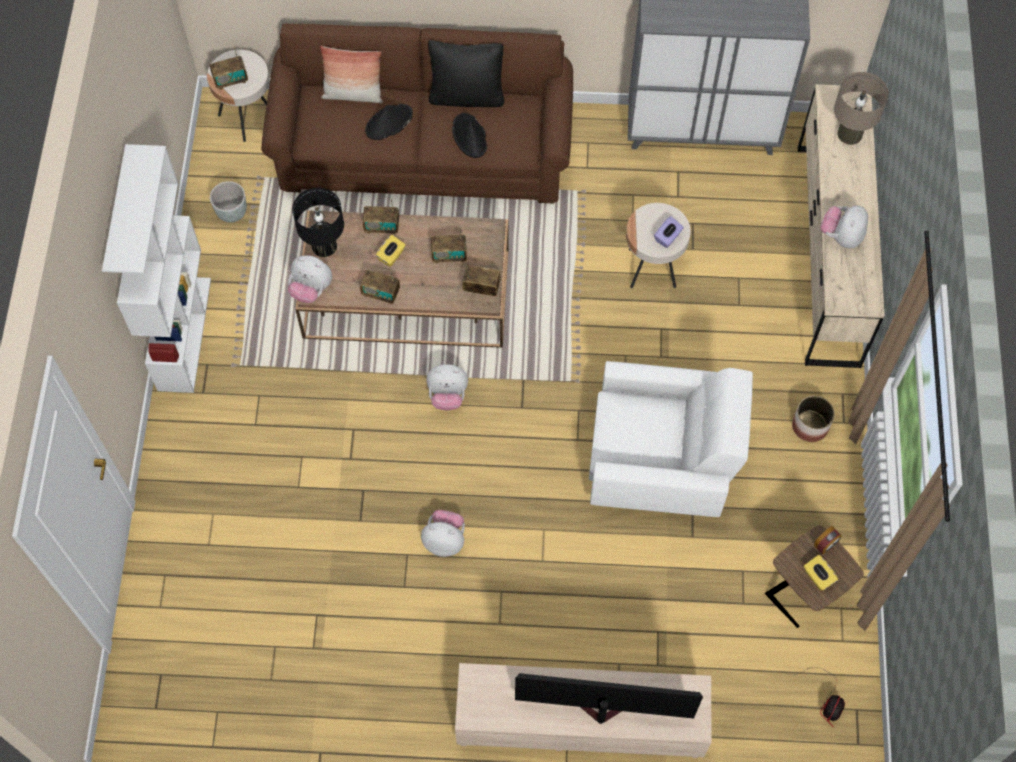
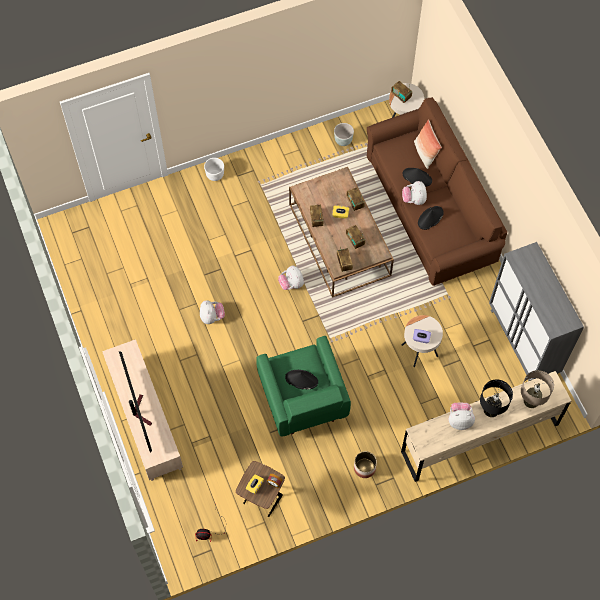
camera: 65 degrees right, 0 degrees up
(180, 426) = (215, 175): none -> white planter
(184, 333) = (265, 152): white bookcase -> none
(311, 289) = (302, 188): plush toy -> plush toy (414, 199)
(324, 246) = (329, 182): black table lamp -> black table lamp (491, 409)
(467, 96) = (455, 206): black pillow -> none
(657, 434) = (301, 380): none -> black hat
(661, 465) = (303, 401): white armchair -> green armchair

